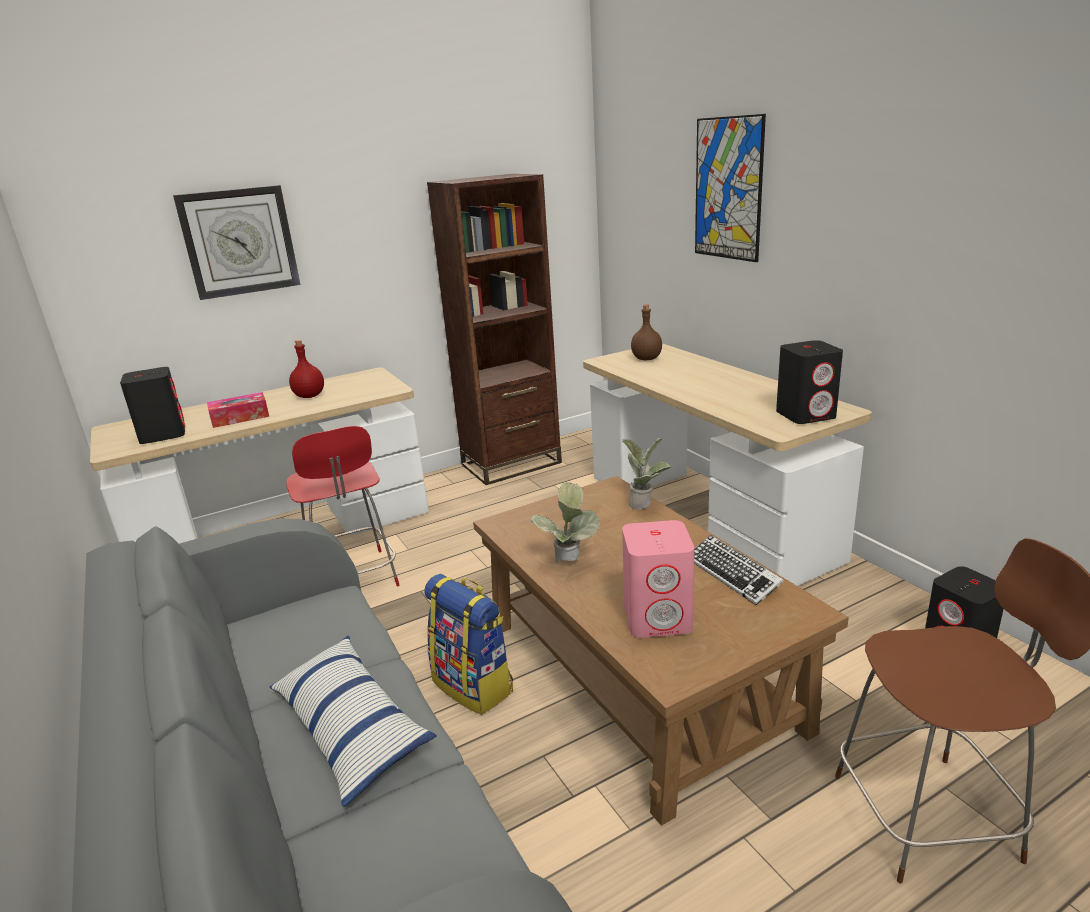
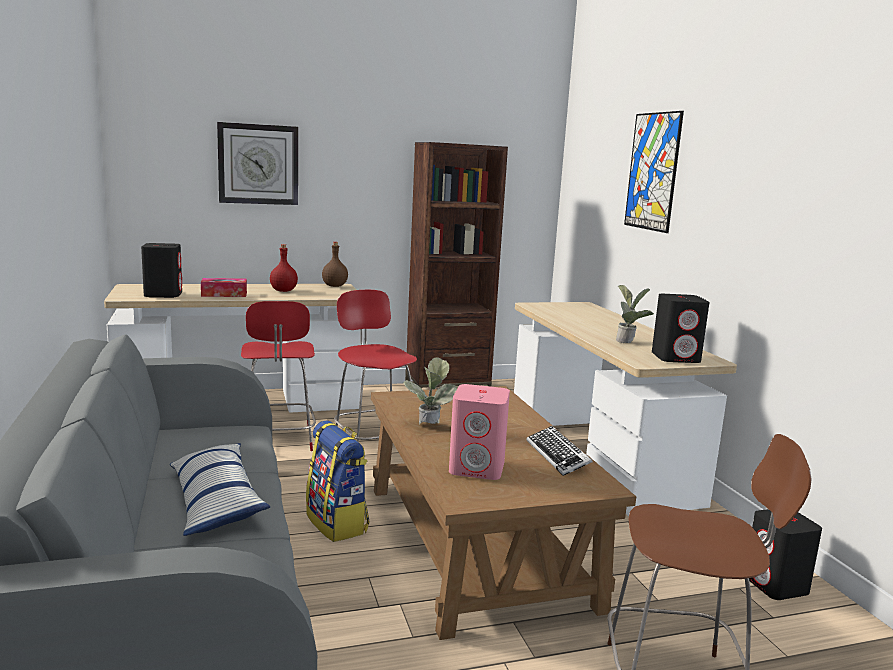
camera: 10 degrees right, 10 degrees down
(464, 560) = (373, 445): none -> red chair
(645, 503) = (517, 405): potted plant -> potted plant (629, 341)
(646, 358) = (570, 309): brown bottle -> brown bottle (335, 286)

